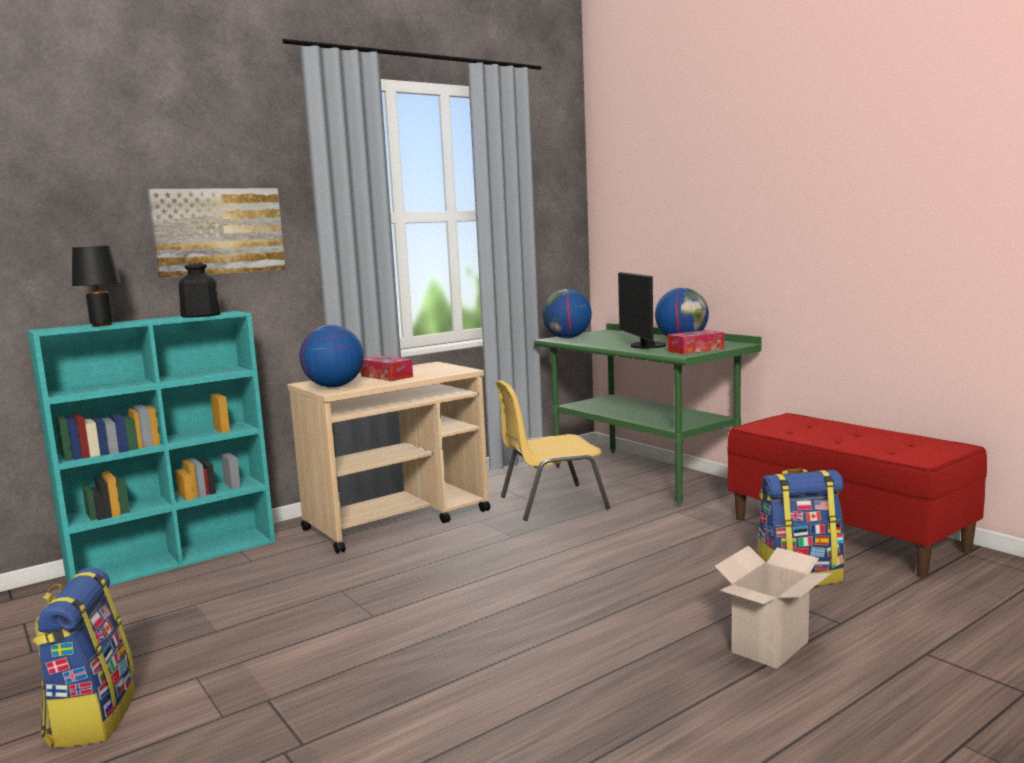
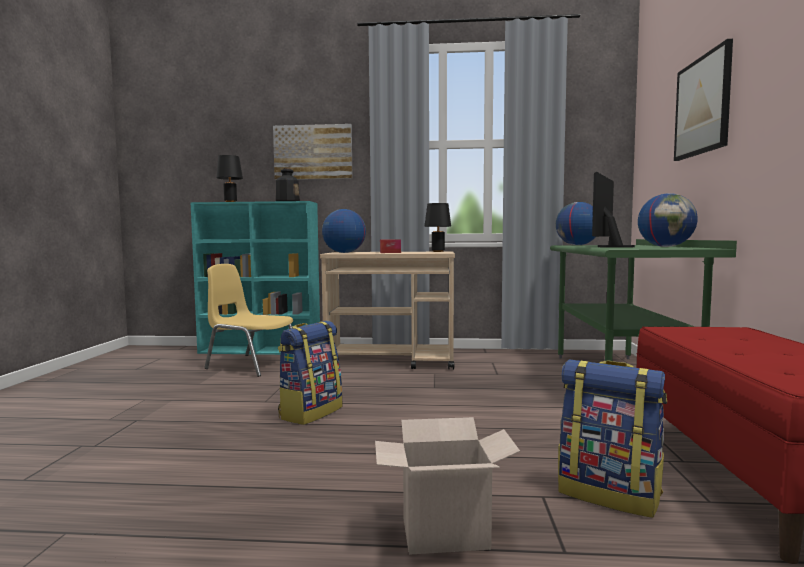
camera: 40 degrees right, 5 degrees down
(91, 717) = (84, 400): backpack -> backpack (310, 412)
(432, 365) = (437, 251): none -> black table lamp
(551, 502) = (506, 376): yellow chair -> yellow chair (252, 364)
(695, 350) = (643, 248): tissue box -> none
(703, 203) = (703, 106): none -> picture

